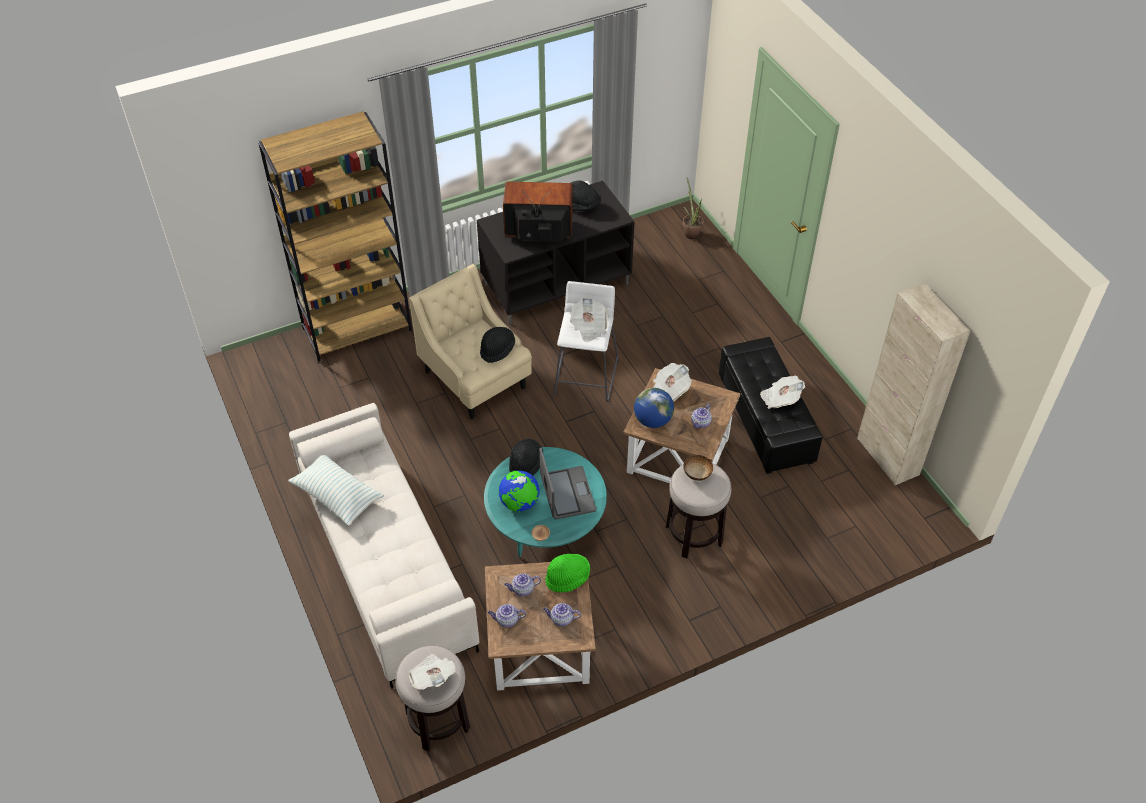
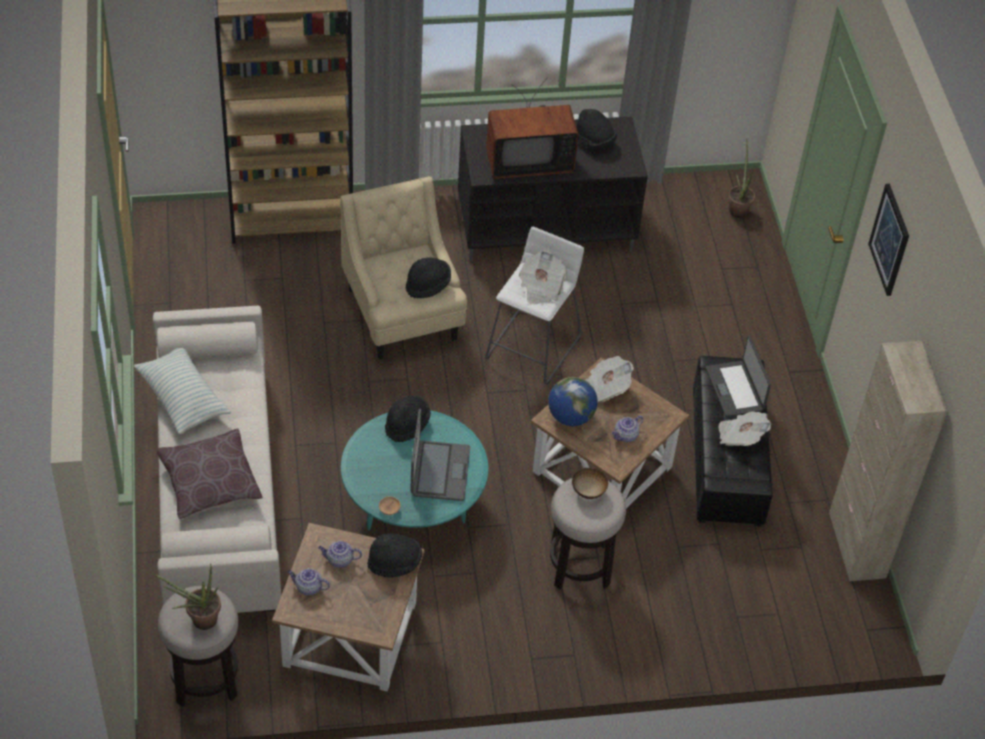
camera: 15 degrees right, 0 degrees up
(388, 558) = (210, 483): none -> brown pillow
(433, 677) = (199, 620): newspaper -> potted plant
(519, 503) = (381, 466): globe -> none
(539, 233) = (527, 161): television -> television turned 150 degrees clockwise
(561, 619) = (368, 605): teapot -> none
(567, 578) = (395, 563): green hat -> black hat
(760, 364) = (735, 389): none -> laptop
(865, 214) = (890, 239): none -> picture

